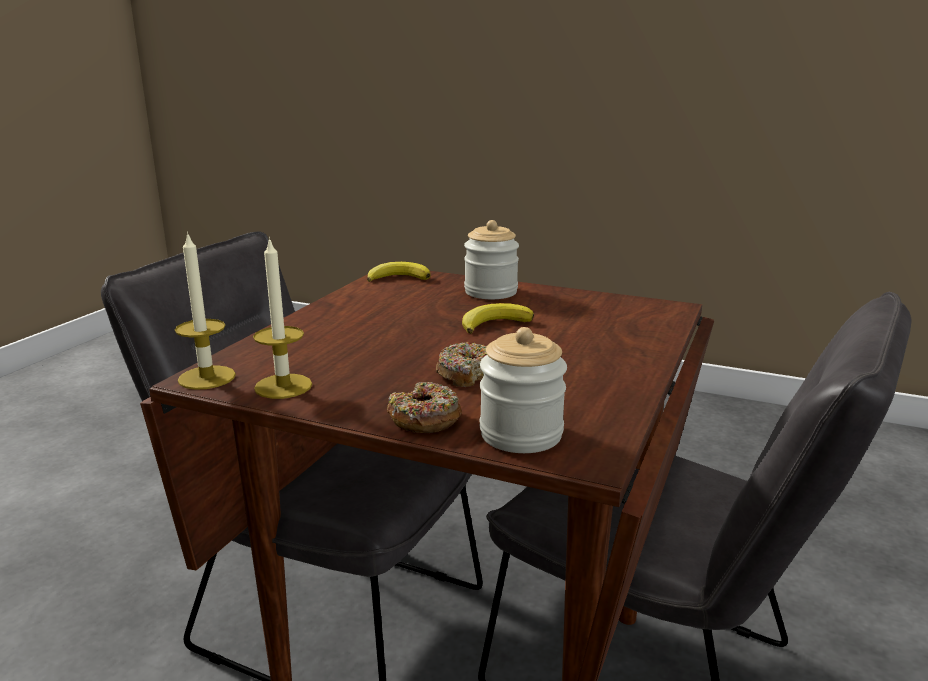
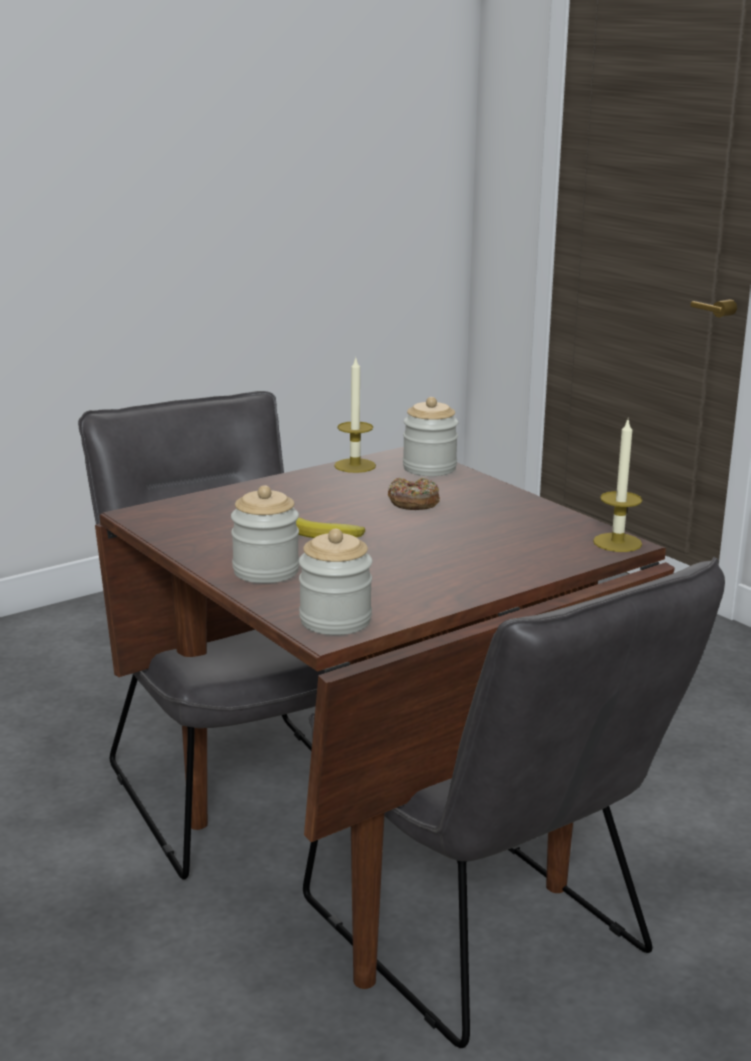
camera: 150 degrees left, 0 degrees up
(283, 386) = (558, 523): candle -> candle (355, 466)
(398, 277) = (335, 621): banana -> jar
(425, 419) = (477, 485): donut -> none

